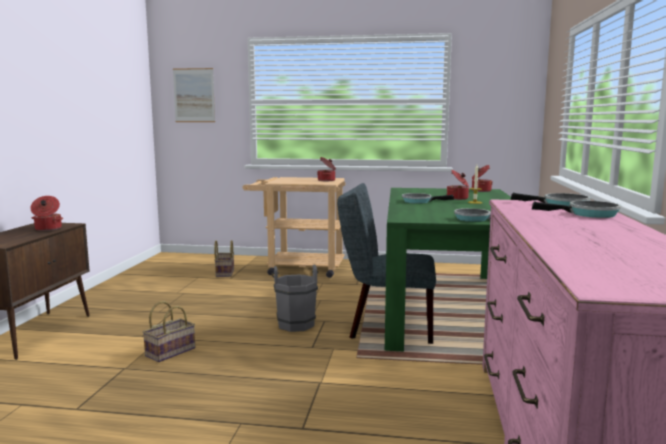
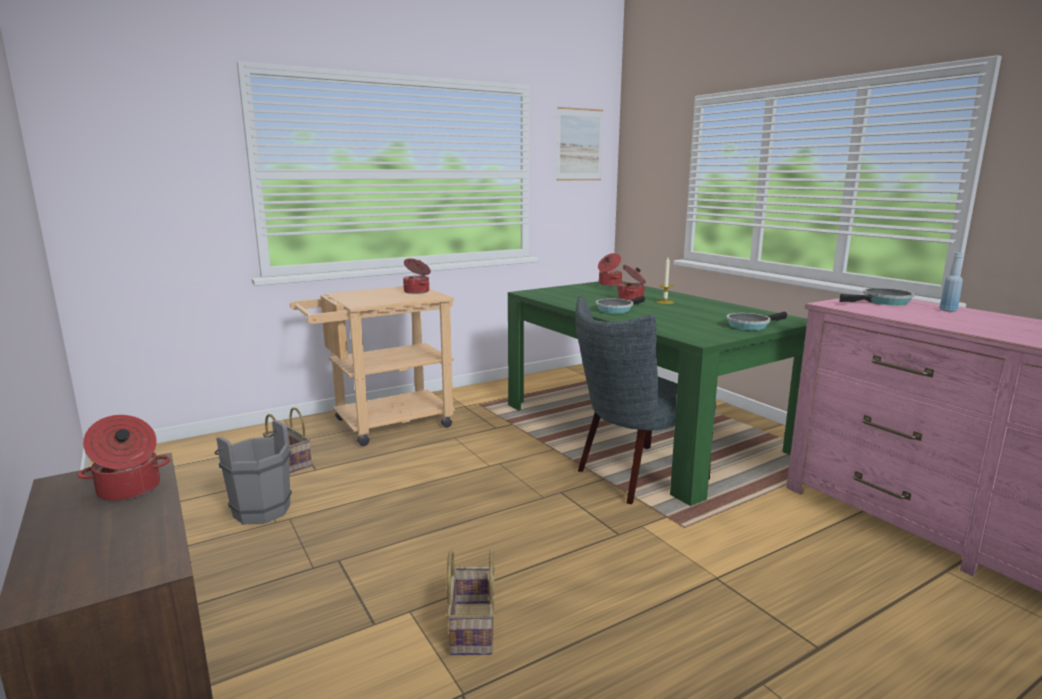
camera: 40 degrees left, 5 degrees up
(194, 95) = (135, 160): picture -> picture (579, 144)
(295, 323) = (538, 508): grey bucket -> grey bucket (259, 509)
(588, 214) = (948, 310): frying pan -> blue bottle

